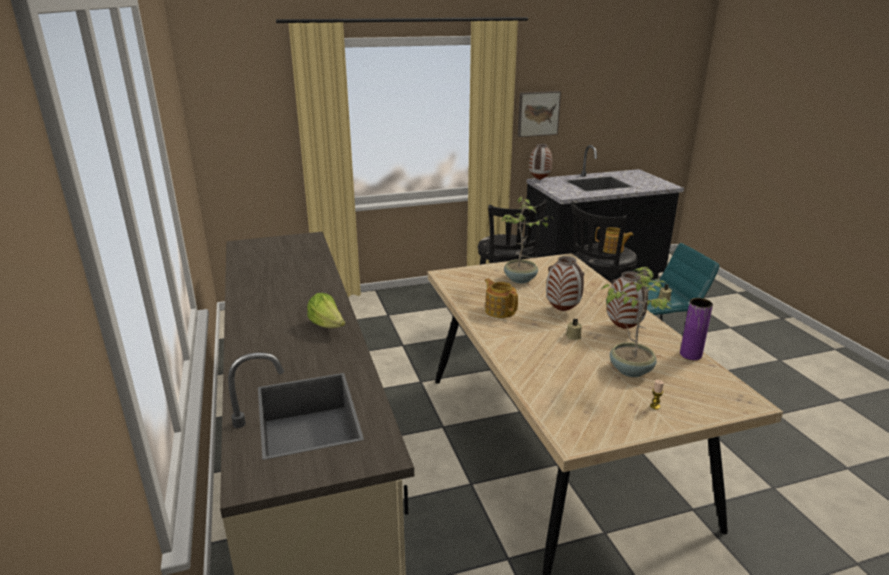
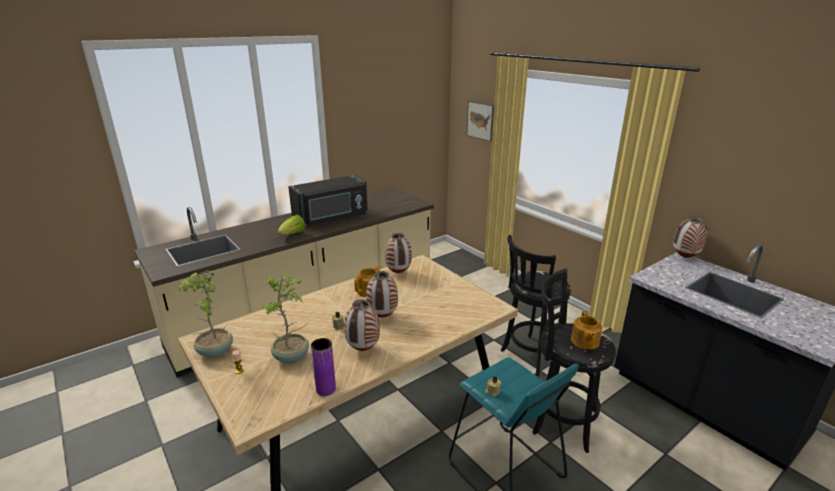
camera: 70 degrees right, 0 degrees up
(293, 293) = (332, 218): none -> black microwave
(466, 289) = (399, 273): none -> vase
(520, 280) = (432, 291): potted plant -> potted plant (214, 352)
(537, 113) = (708, 183): picture -> picture (482, 120)

